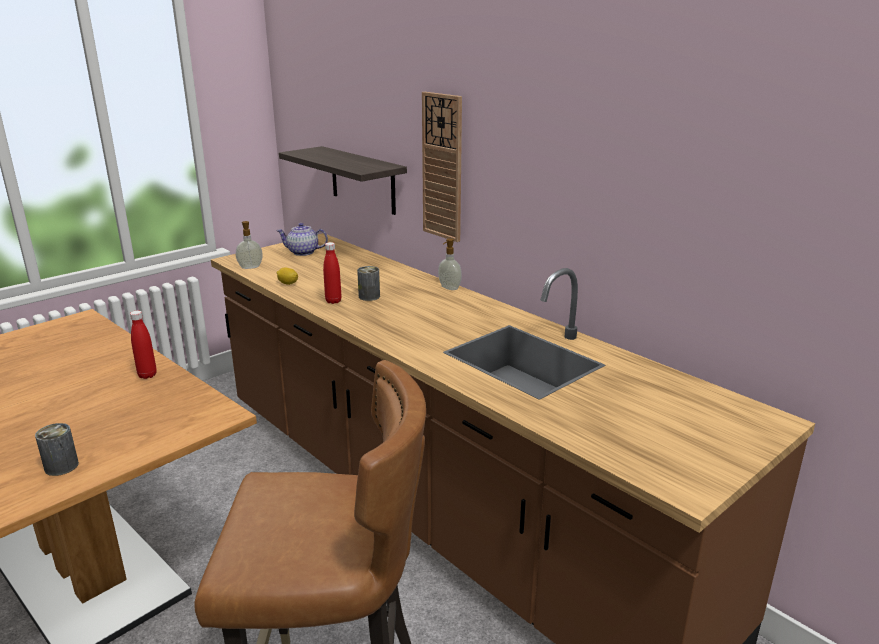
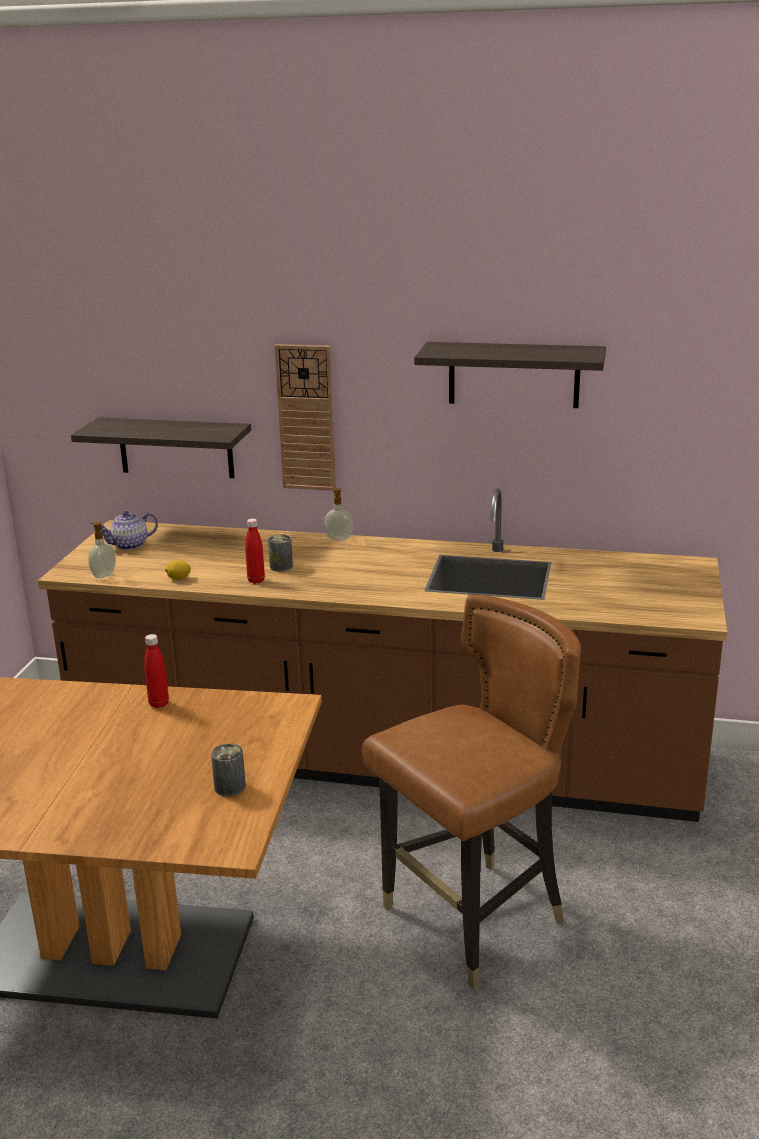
camera: 35 degrees left, 0 degrees up
(612, 144) = (513, 374): none -> shelf

